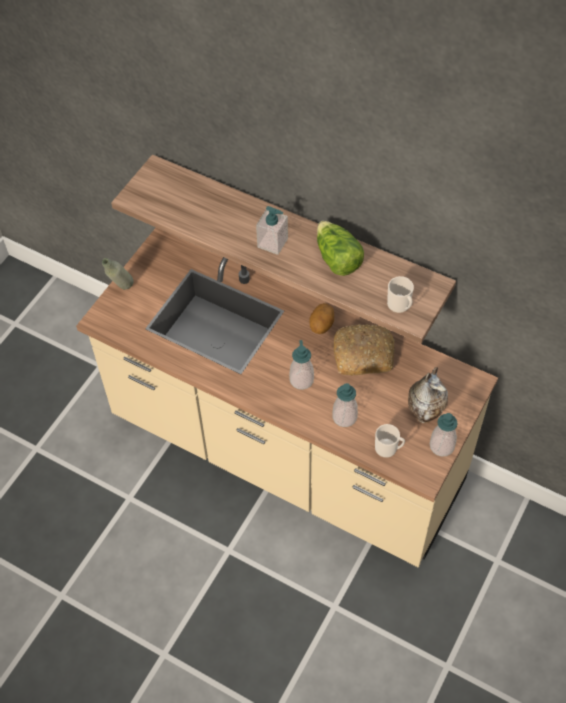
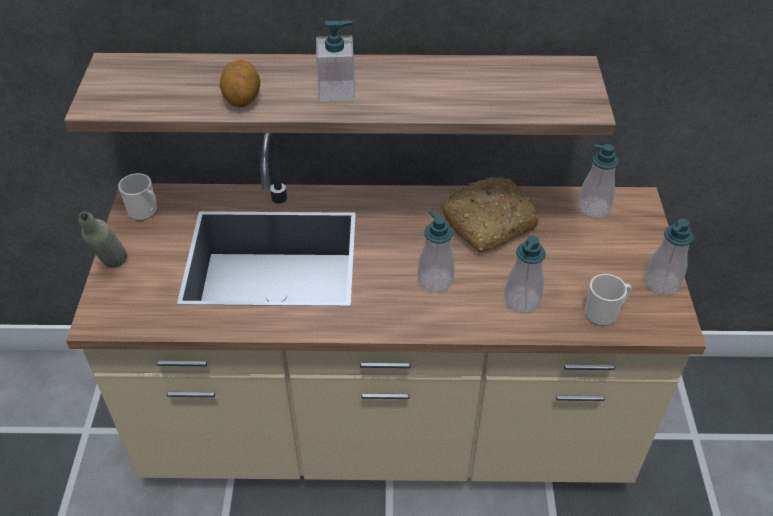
camera: 30 degrees left, 10 degrees down
(322, 325) = (414, 211): potato -> potato (242, 99)
(337, 258) = (435, 80): lettuce -> none
(400, 306) = (557, 100): mug -> mug (145, 212)
(425, 413) = (612, 255): vase -> none
(441, 374) = (593, 208): none -> soap dispenser

